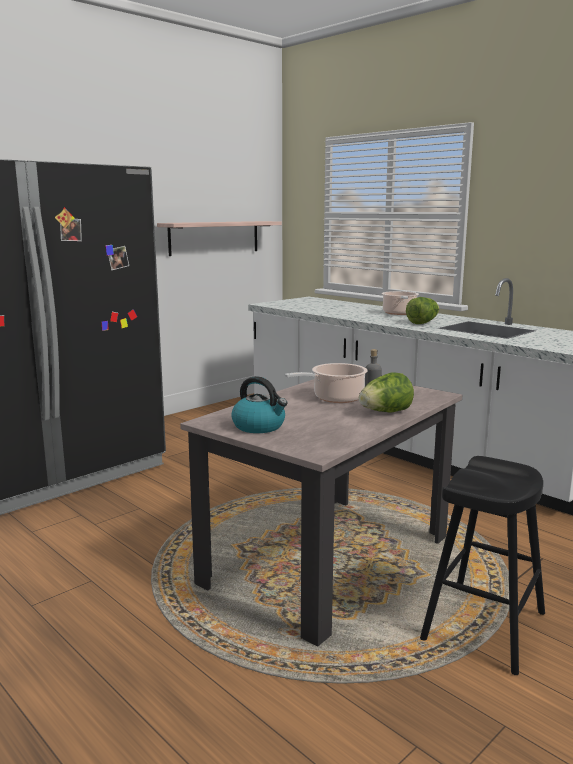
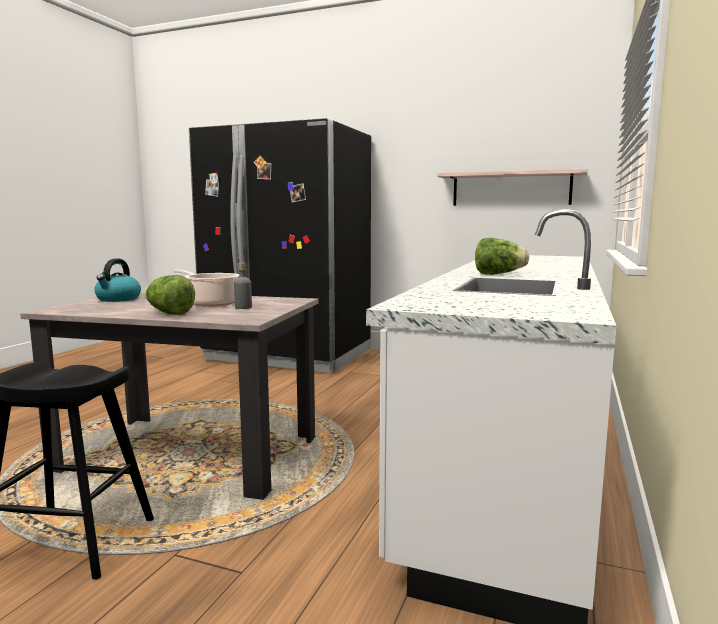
camera: 65 degrees right, 5 degrees down
(399, 313) = (547, 269): cooking pot -> none

